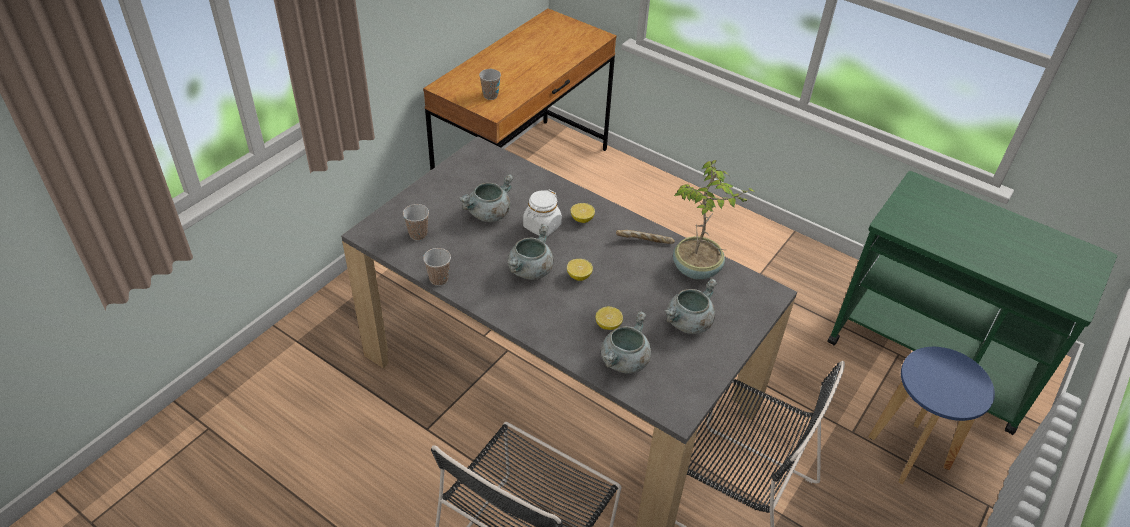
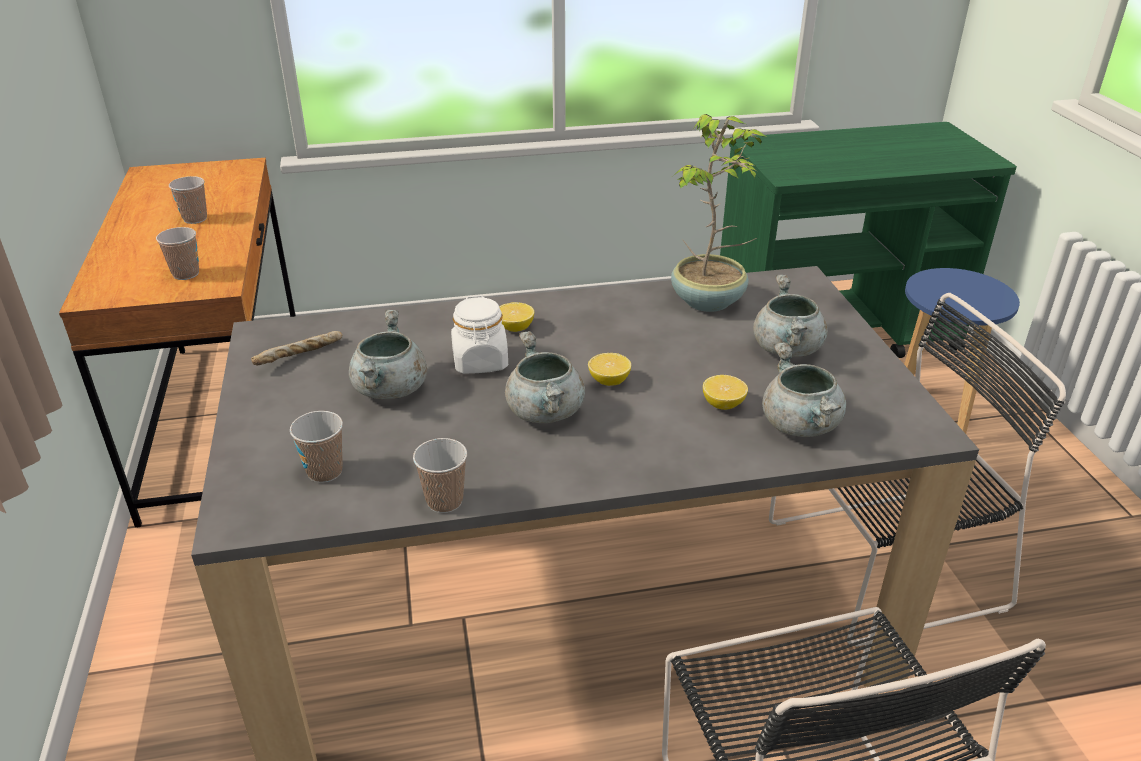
camera: 45 degrees left, 10 degrees down
(533, 62) = (195, 219): none -> cup
(644, 242) = (617, 308): bread -> bread (300, 357)

